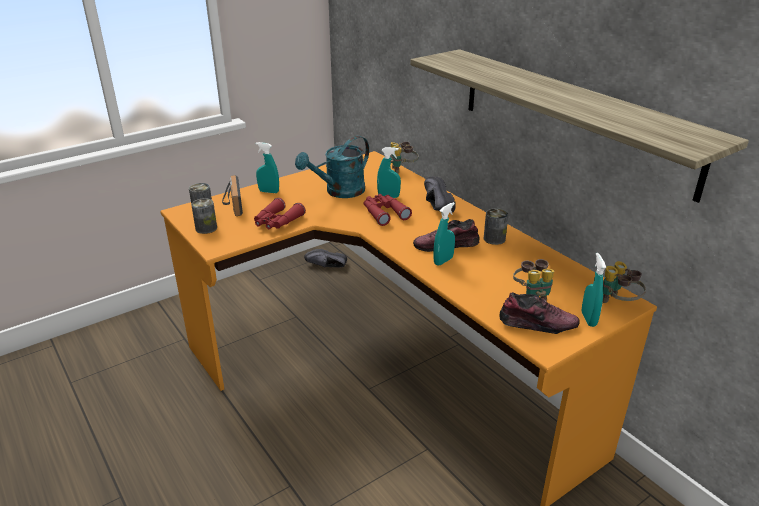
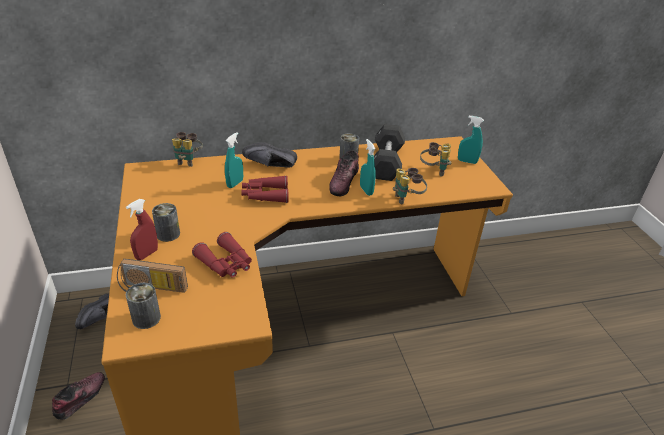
camera: 70 degrees left, 5 degrees up
(206, 228) = (194, 322): can -> can (168, 234)
(269, 191) = (147, 254): turquoise spray bottle -> red spray bottle
(339, 192) = (197, 208): turquoise watering can -> none
(514, 262) = (386, 163): none -> black dumbbell
(537, 324) = (466, 180): shoe -> shoe (80, 398)
(572, 118) = (377, 39): shelf -> none
(618, 304) = (454, 146): binoculars -> binoculars (407, 199)

